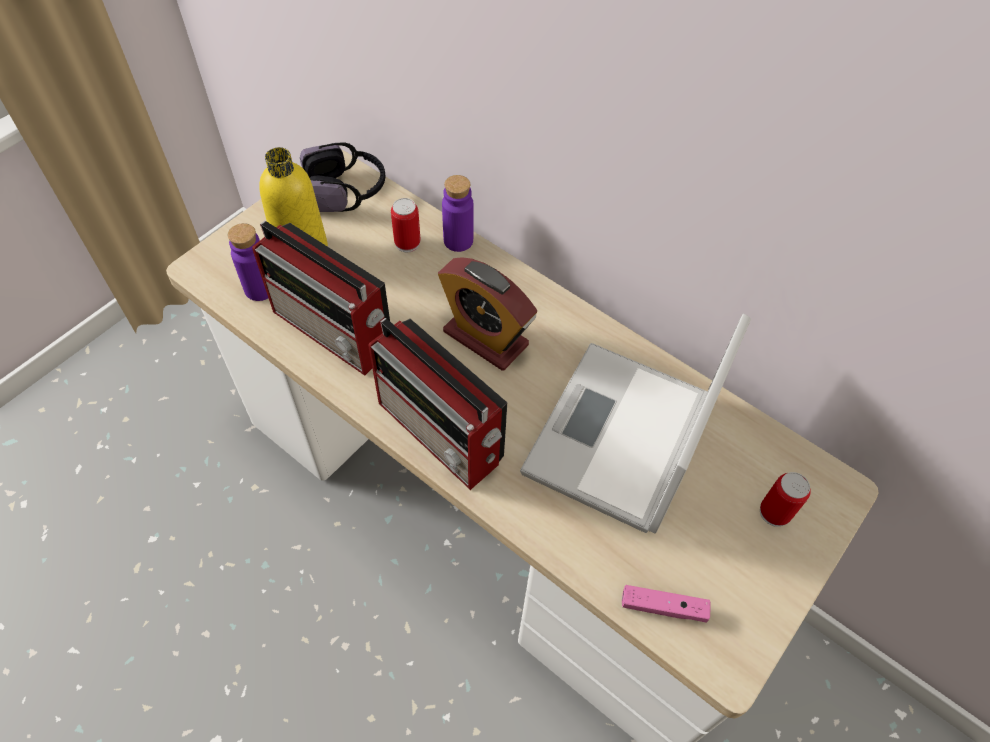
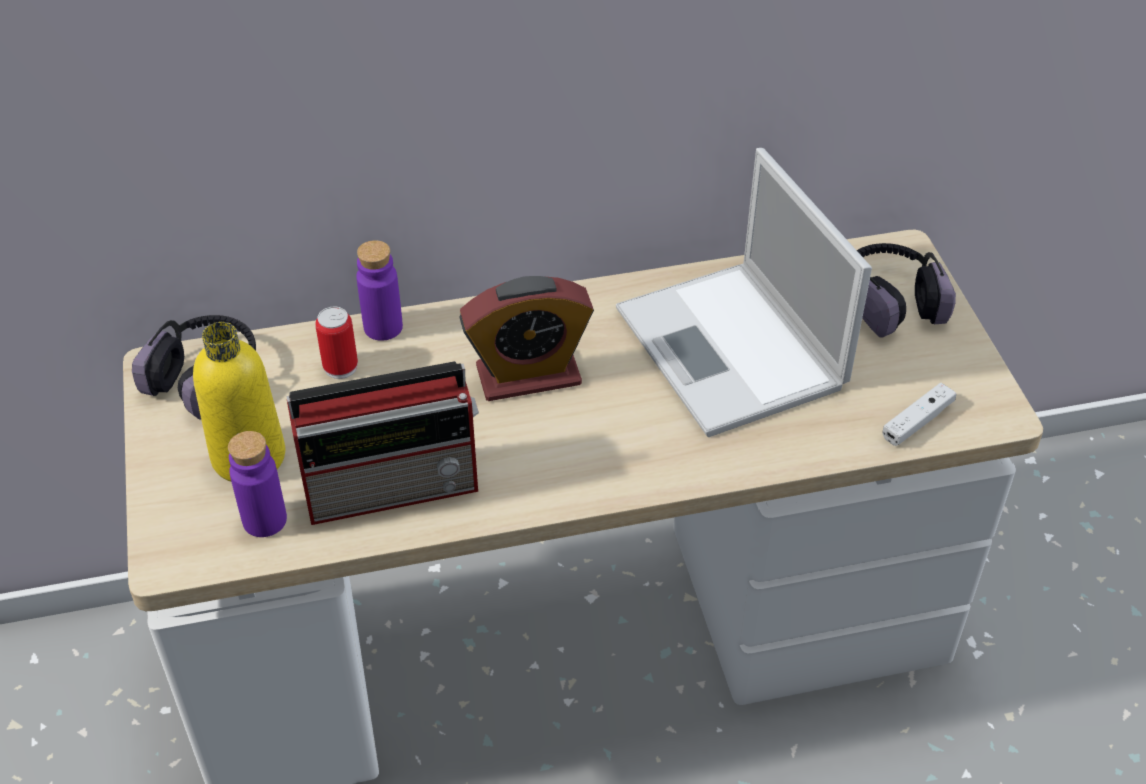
camera: 50 degrees left, 10 degrees down
(442, 434) = (608, 469): radio -> none
(663, 607) = (917, 421): pink game controller -> white game controller
(774, 512) = (890, 301): can -> headphones

